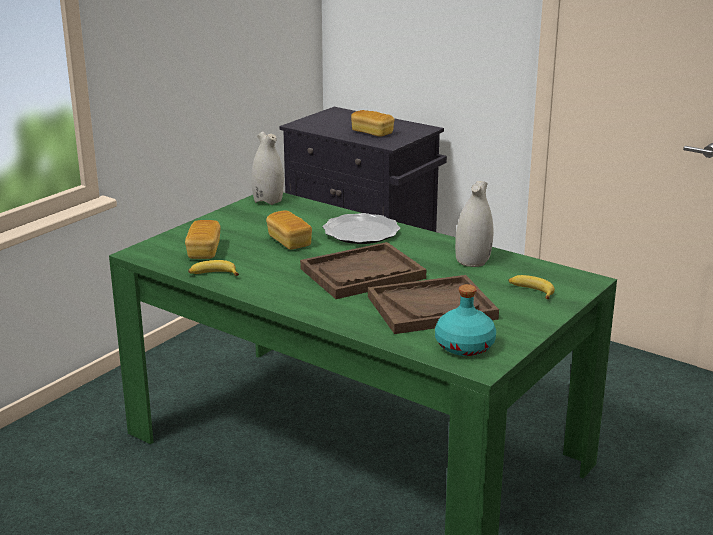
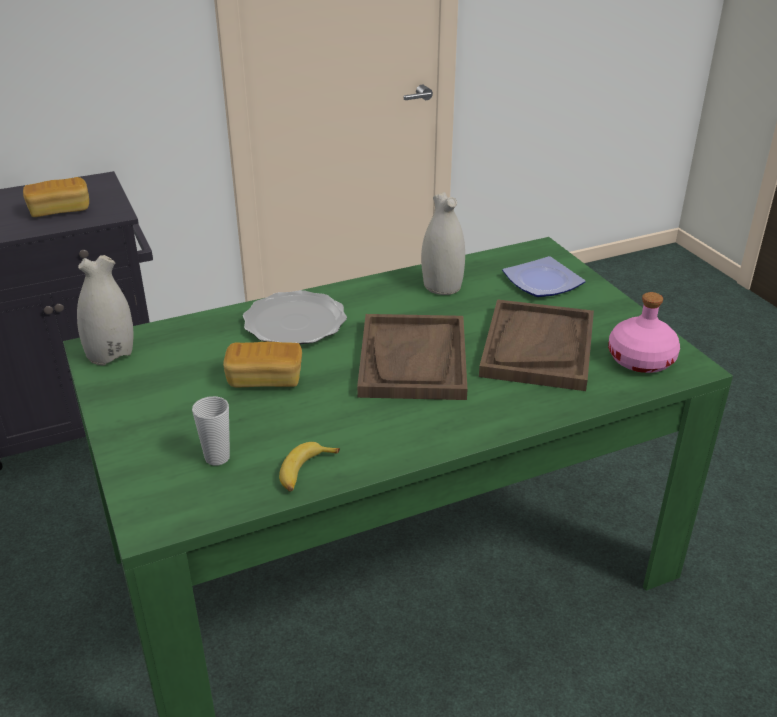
camera: 60 degrees left, 10 degrees up
(204, 251) = (217, 457): bread -> cup
(465, 346) = (641, 359): turquoise bottle -> pink bottle
(531, 291) = (542, 283): banana -> plate

